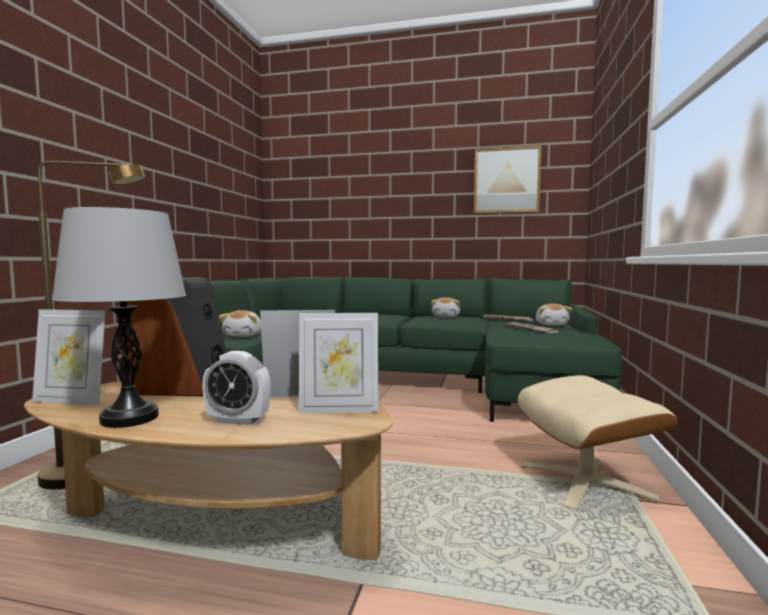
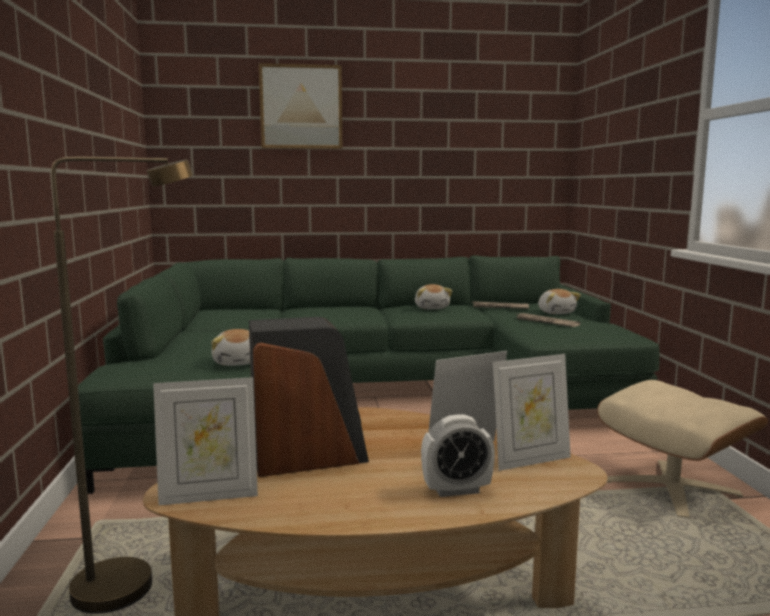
camera: 20 degrees left, 5 degrees up
(130, 418) = (335, 508): grey table lamp -> none
(506, 180) = (483, 135): picture -> picture (301, 107)

